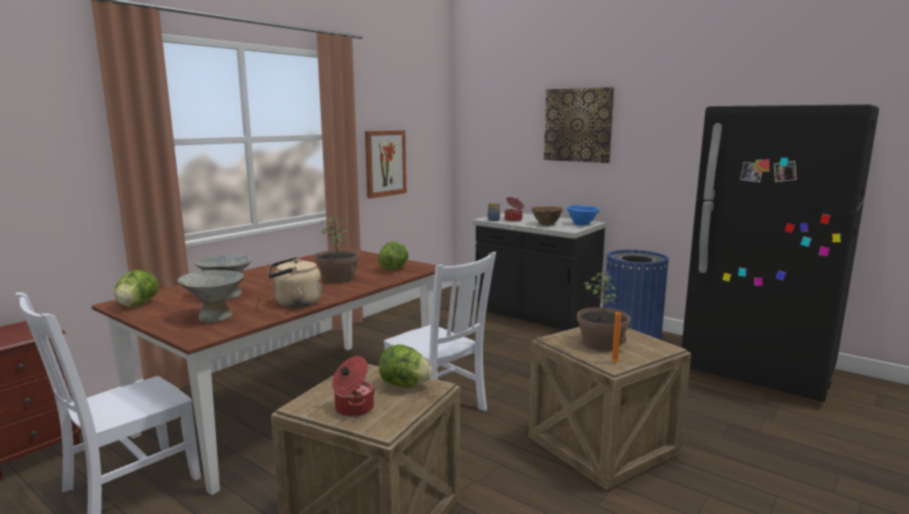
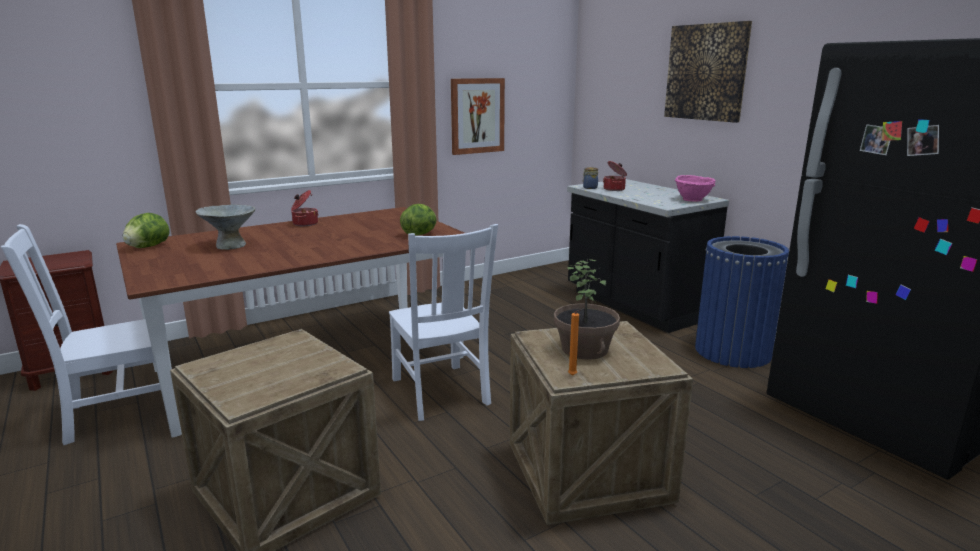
camera: 20 degrees right, 5 degrees up
(215, 316) = (192, 265): grey bowl -> none
(295, 303) = (277, 260): beige kettle -> none
(339, 278) = (352, 239): potted plant -> none
(353, 408) = (239, 377): cooking pot -> cooking pot (304, 224)
(404, 385) = (315, 362): lettuce -> none
(546, 224) = (646, 197): brown bowl -> none
(582, 224) = (693, 200): blue bowl -> pink bowl

